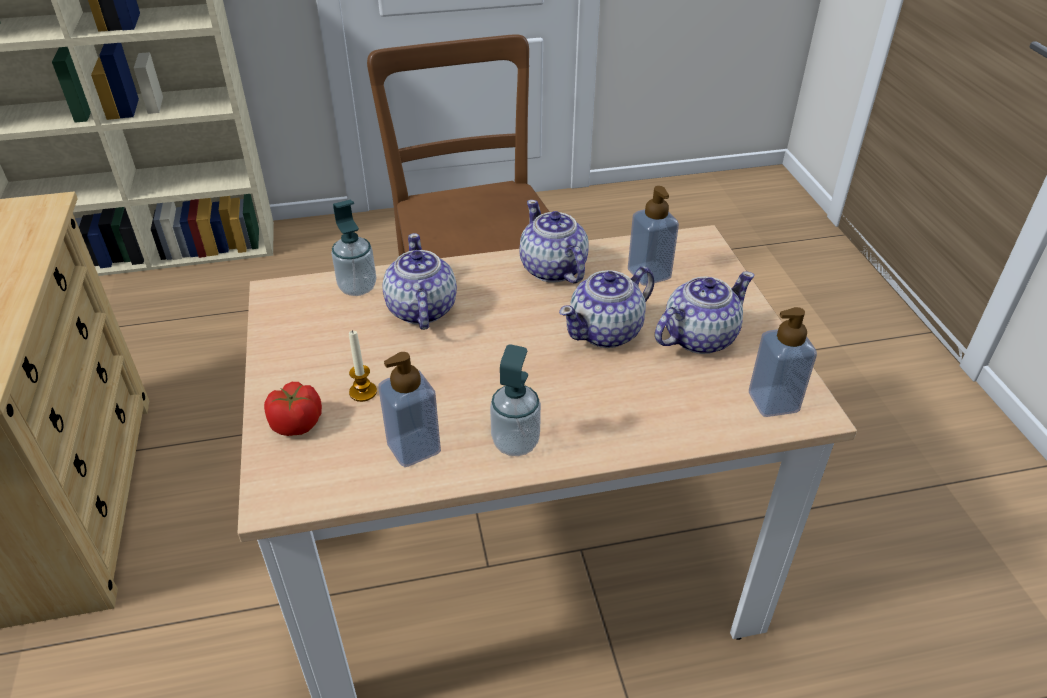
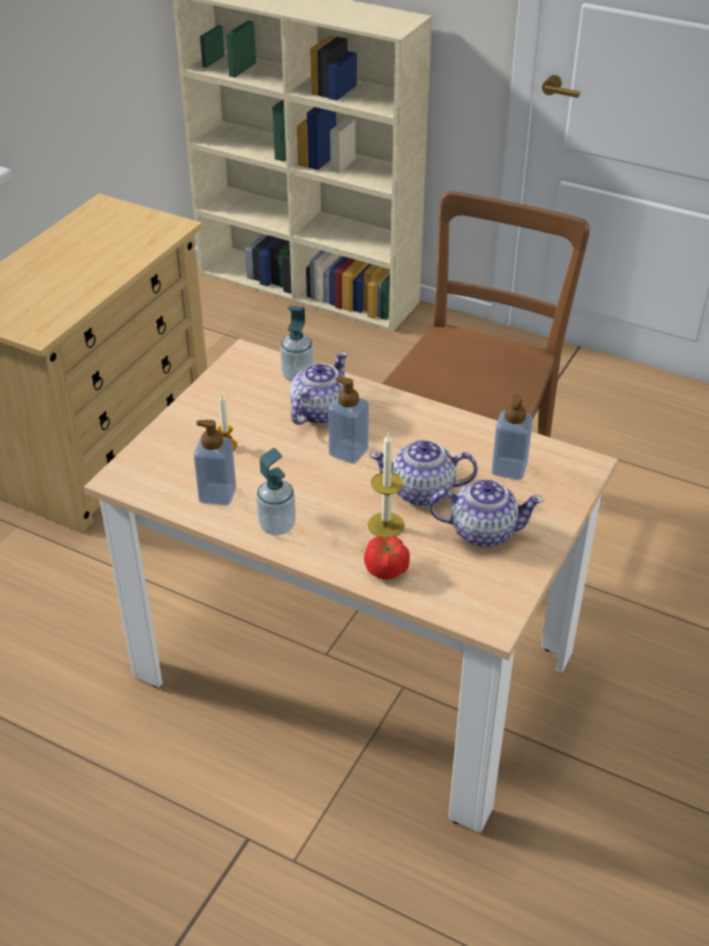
camera: 40 degrees right, 0 degrees up
(297, 423) = (171, 444): tomato -> tomato (386, 570)
(553, 270) = (442, 429): teapot -> none
(614, 380) = (386, 525): none -> candle
(773, 402) = (475, 600): soap dispenser -> soap dispenser (348, 452)

